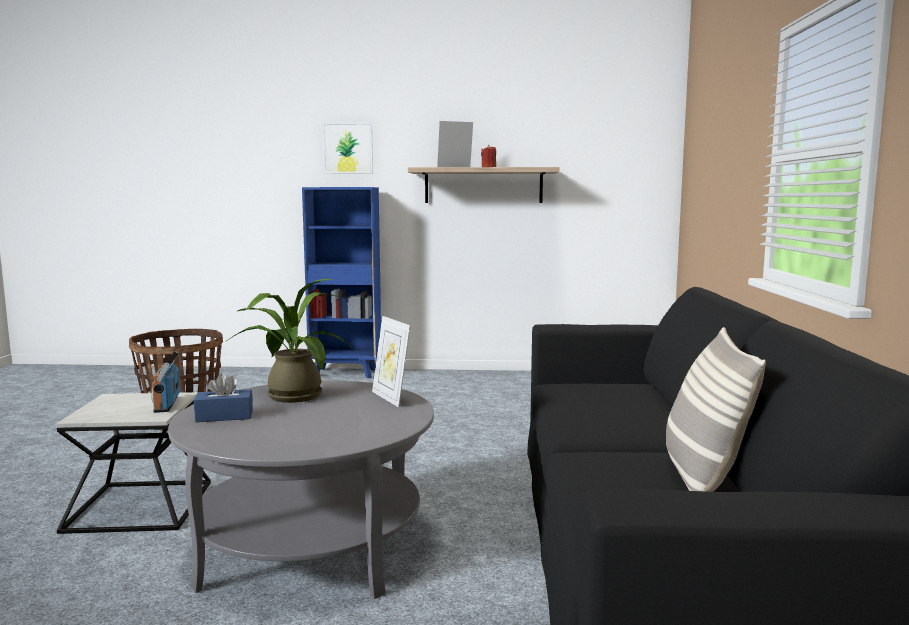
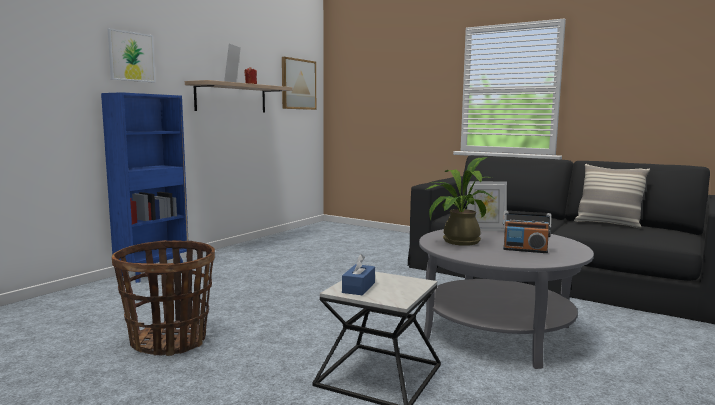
camera: 60 degrees left, 0 degrees up
(167, 404) = (389, 278): radio -> radio (525, 250)
(224, 416) = (497, 256): blue tissue box -> blue tissue box (358, 287)
(617, 160) = (298, 84): none -> picture

